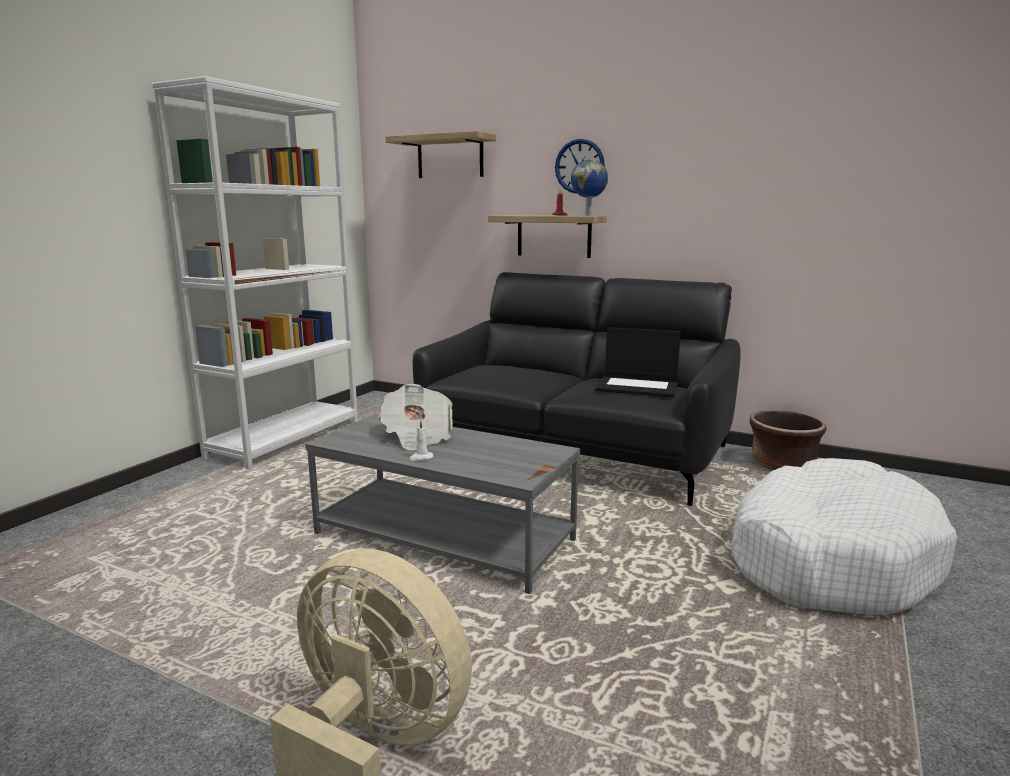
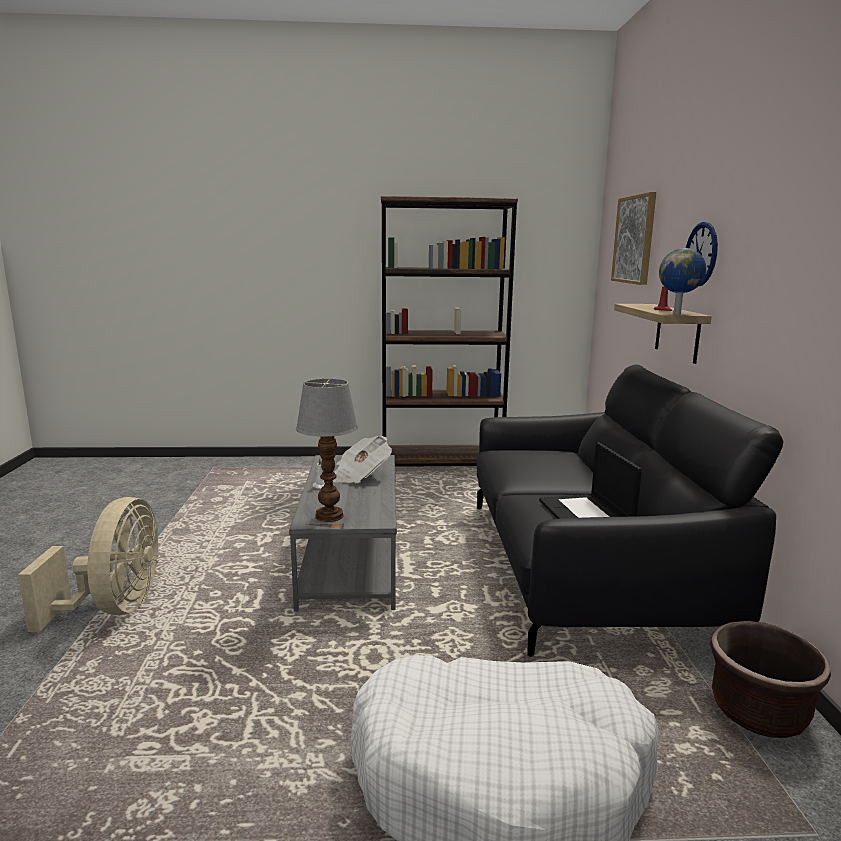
camera: 60 degrees right, 0 degrees up
(286, 440) = (441, 465): white bookcase -> brown bookcase
(450, 157) = (634, 239): shelf -> picture
(518, 467) = (330, 516): none -> table lamp

